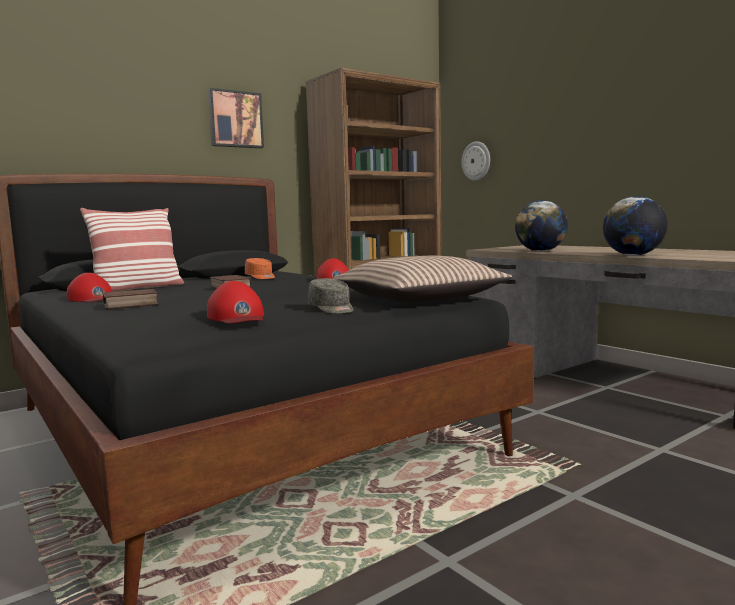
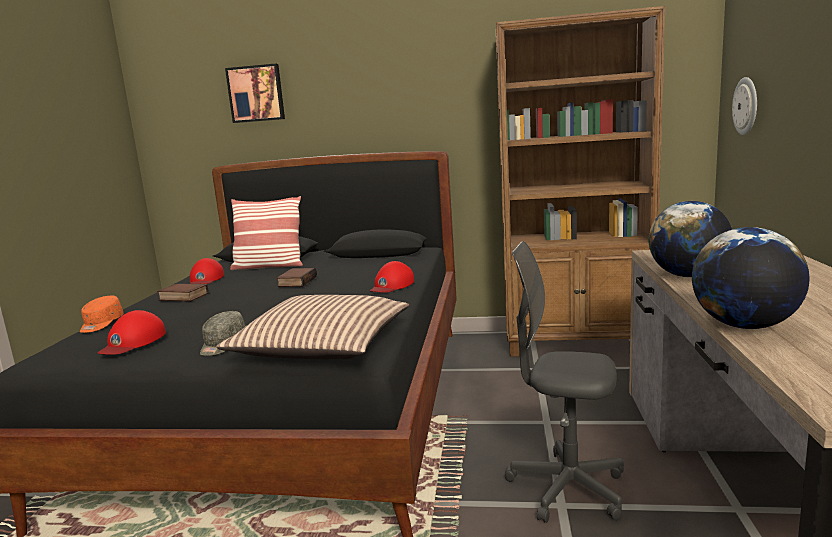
camera: 45 degrees right, 5 degrees up
(235, 119) = (415, 91): picture -> picture (256, 94)
(260, 277) = (369, 265): orange cap -> orange cap (101, 324)
(525, 405) = (567, 488): none -> grey office chair

